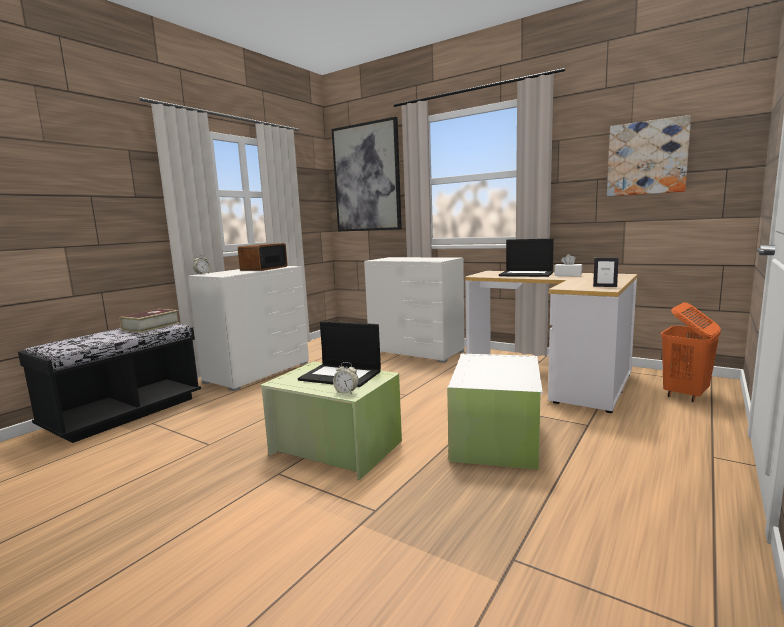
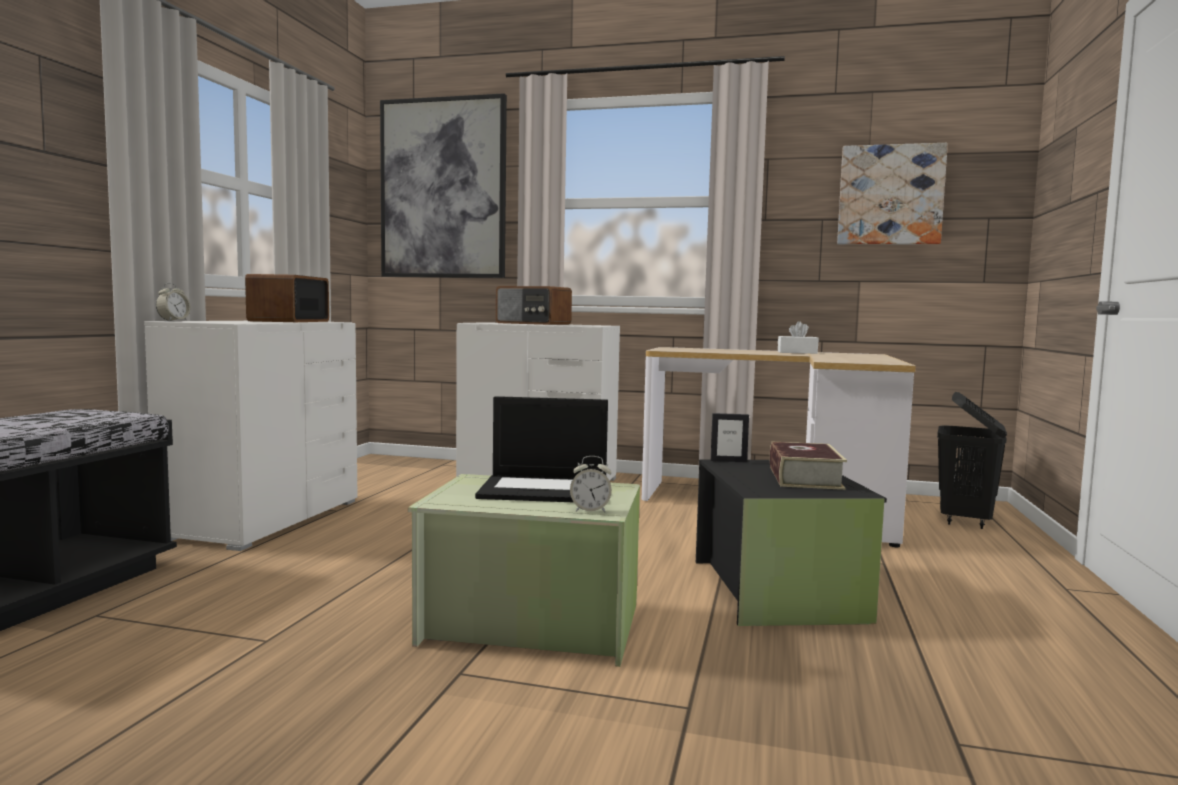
camera: 20 degrees left, 5 degrees down
(151, 326) = (82, 414): book -> book (804, 477)
(408, 259) = (533, 323): none -> radio
(497, 438) = (779, 589): white storage box -> black storage box
(527, 274) = (735, 350): laptop -> none
(605, 286) = (883, 361): picture frame -> picture frame (728, 461)
(685, 394) = (965, 521): orange laundry basket -> black laundry basket

